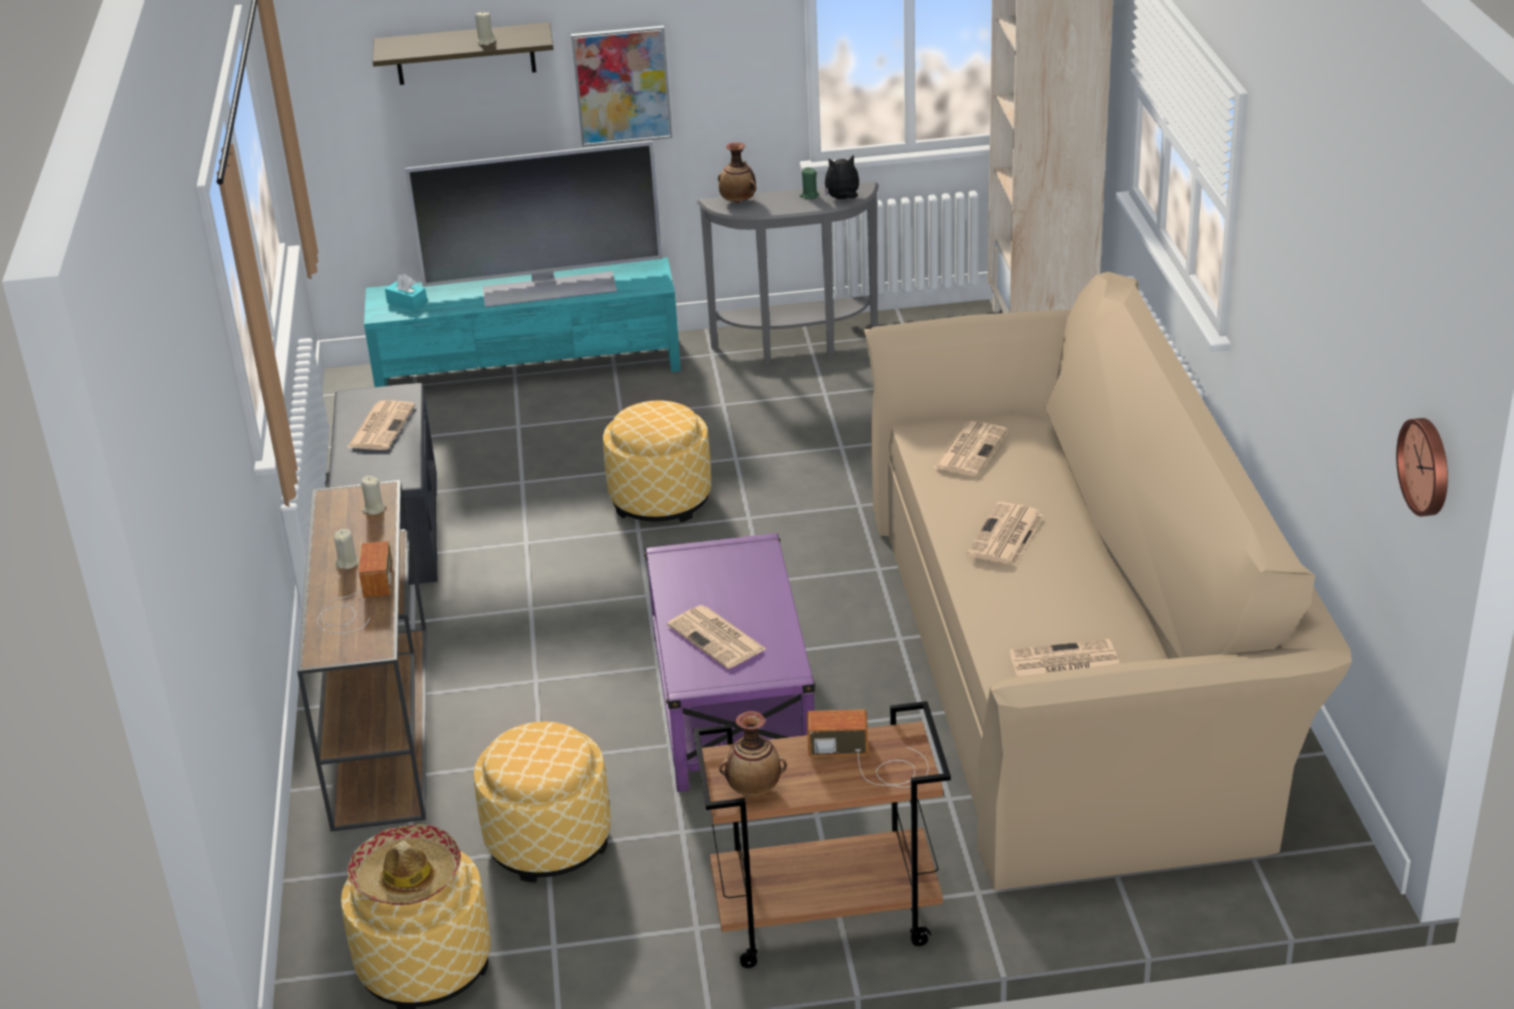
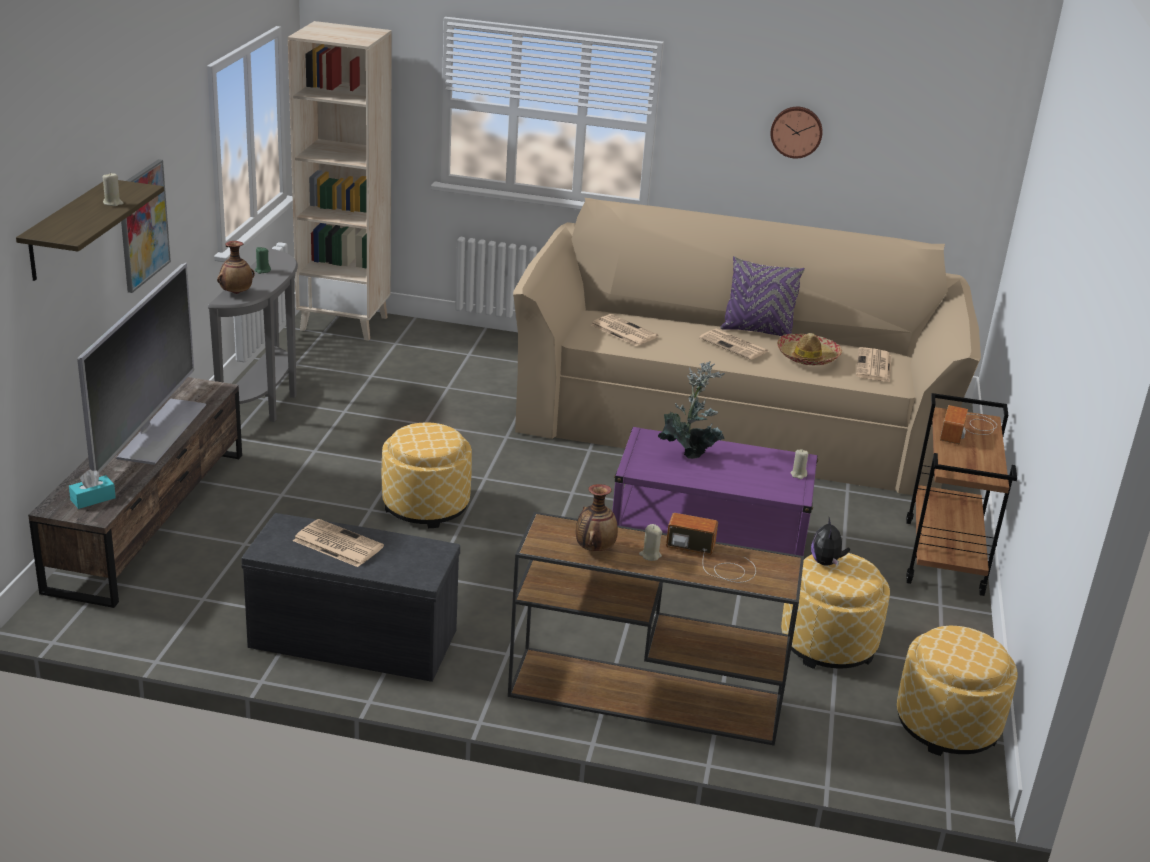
camera: 75 degrees left, 5 degrees down
(374, 509) = (573, 530): beige candle -> beige candle (798, 474)
(407, 877) = (970, 649): hat -> hat (807, 357)
(530, 368) = (150, 518): turquoise tv stand -> brown tv stand
(718, 638) = (748, 474): newspaper -> none
(740, 585) = (689, 452): none -> potted plant
(754, 789) = (985, 468): vase -> vase (594, 548)
(843, 199) = (284, 263): plush toy -> plush toy (826, 563)
(1085, 547) = (757, 331): none -> purple pillow
(1427, 466) = (979, 156): wall clock -> wall clock (796, 131)

